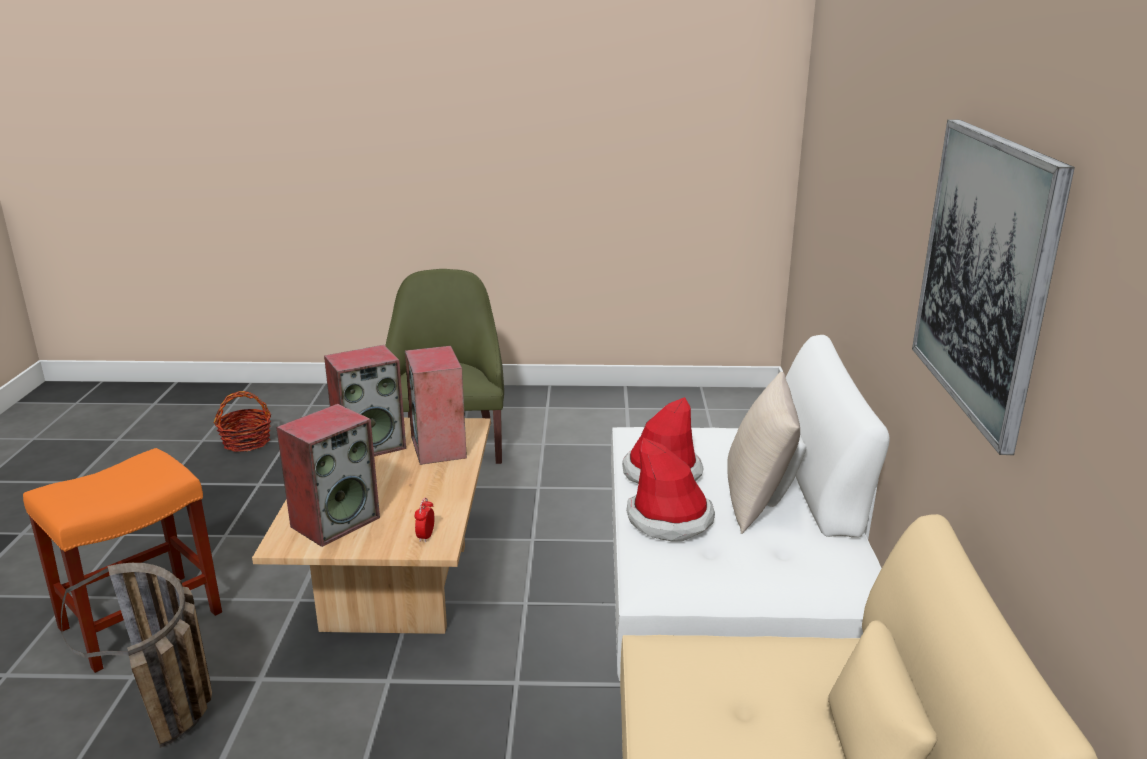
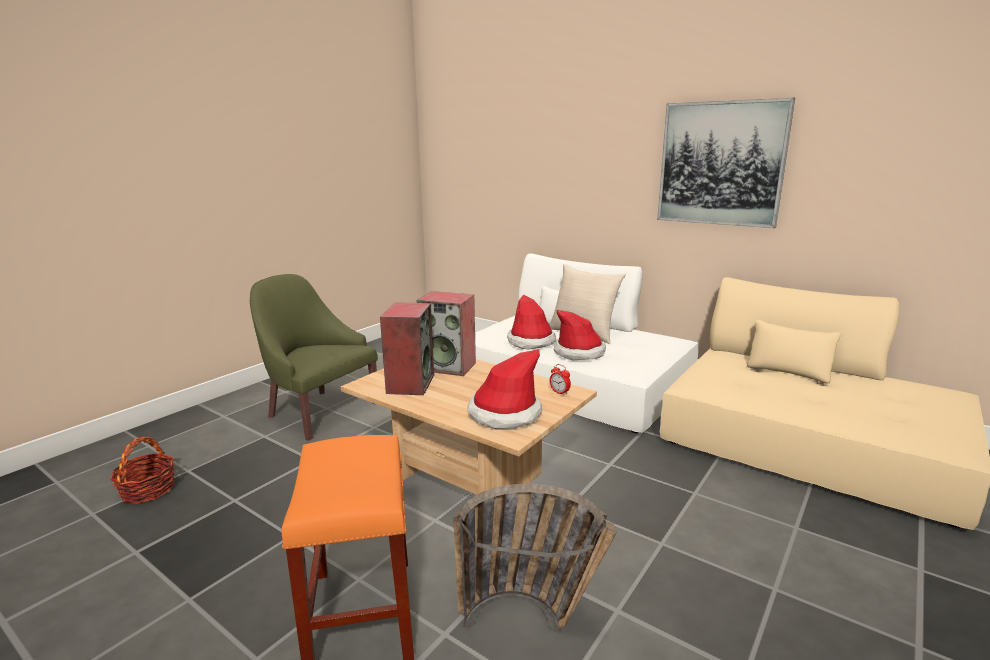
camera: 55 degrees left, 5 degrees down
(335, 521) = (504, 414): speaker -> hat

